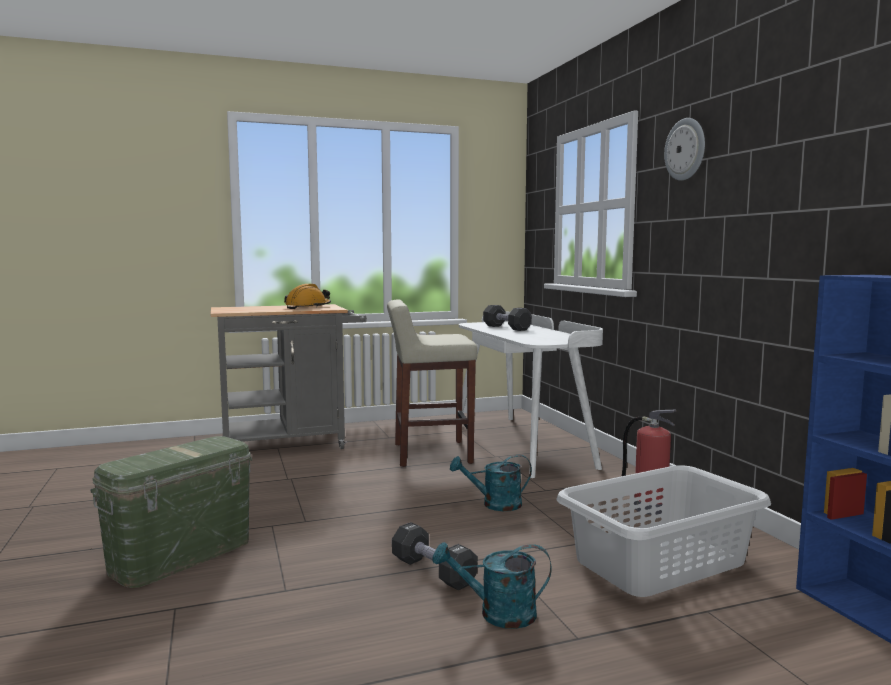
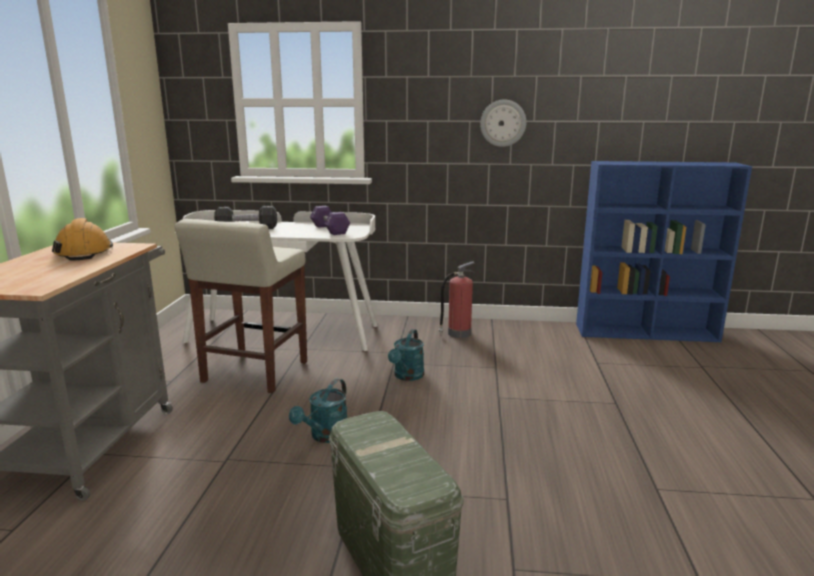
camera: 65 degrees left, 10 degrees up
(433, 571) = (509, 427): black dumbbell -> none
(497, 614) = (580, 419): turquoise watering can -> turquoise watering can (325, 436)
(548, 338) = (330, 229): none -> purple dumbbell
(661, 562) = (536, 355): grey laundry basket -> none
(685, 149) = (428, 66): wall clock -> wall clock (503, 123)

